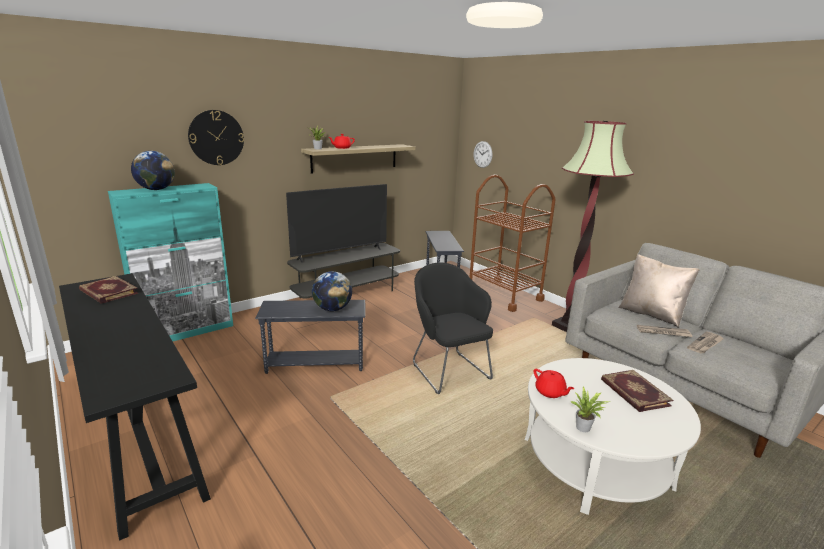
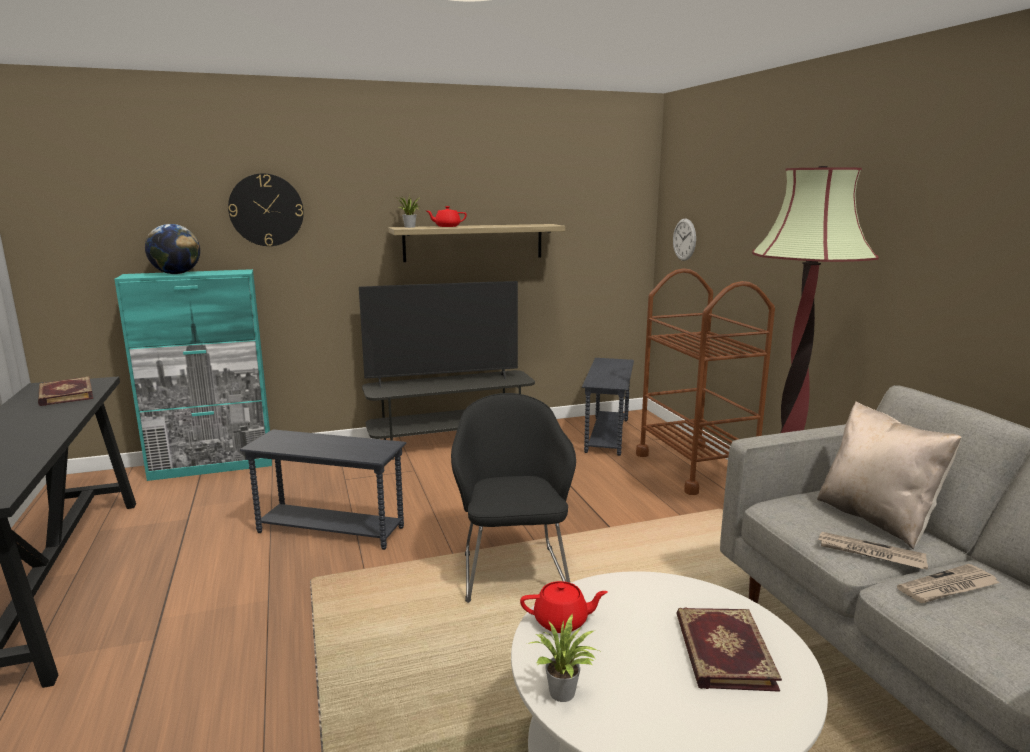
camera: 20 degrees right, 5 degrees down
(332, 309) = (347, 449): globe -> none
(550, 392) = (562, 621): red teapot -> red teapot turned 75 degrees counterclockwise

